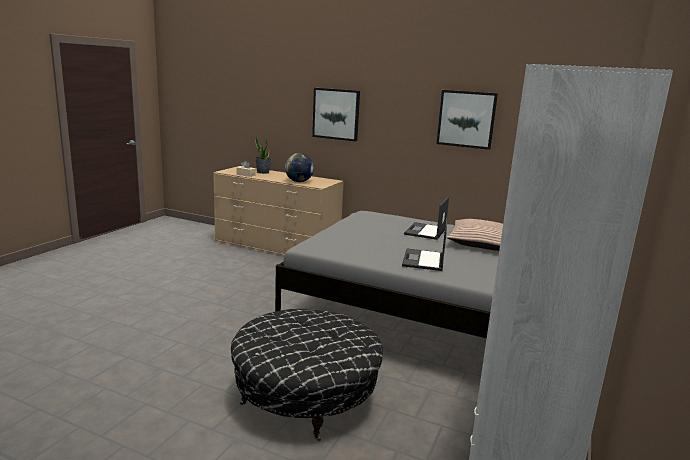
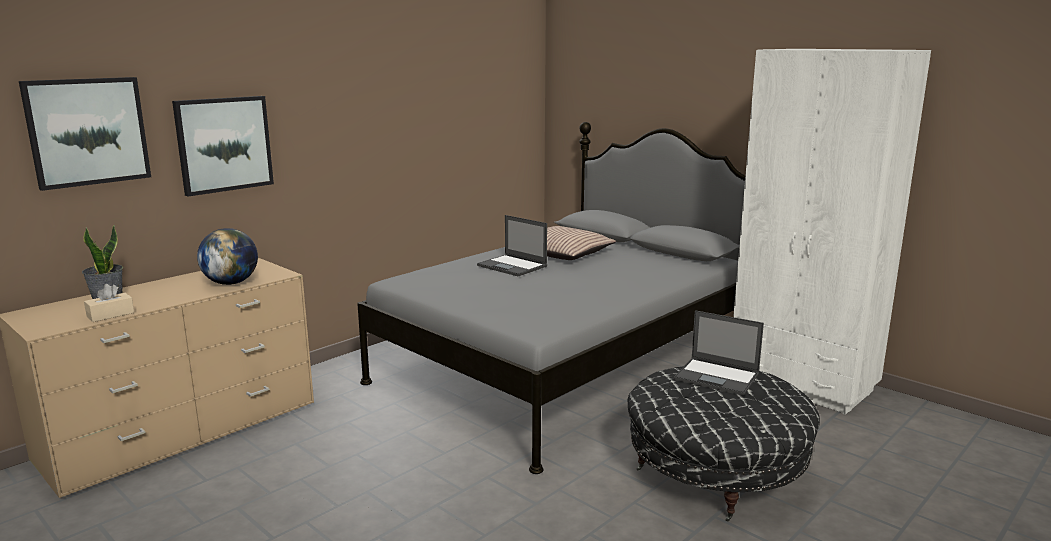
camera: 70 degrees left, 0 degrees up
(423, 260) = (614, 283): laptop -> laptop (717, 377)
(466, 119) = (415, 116): picture -> picture (87, 131)

